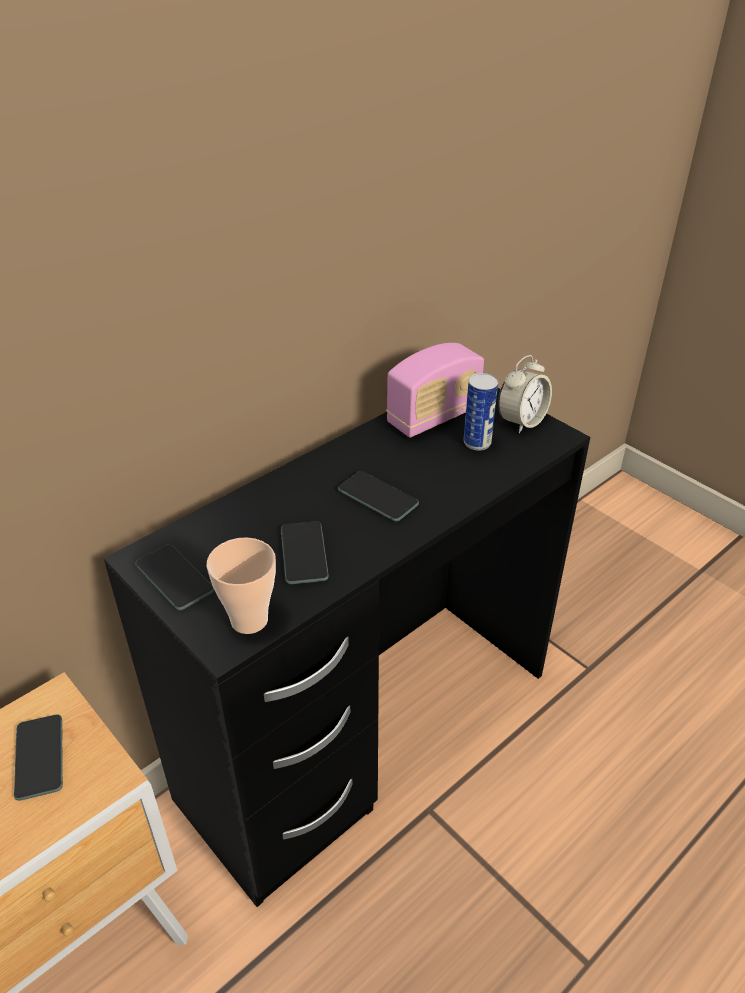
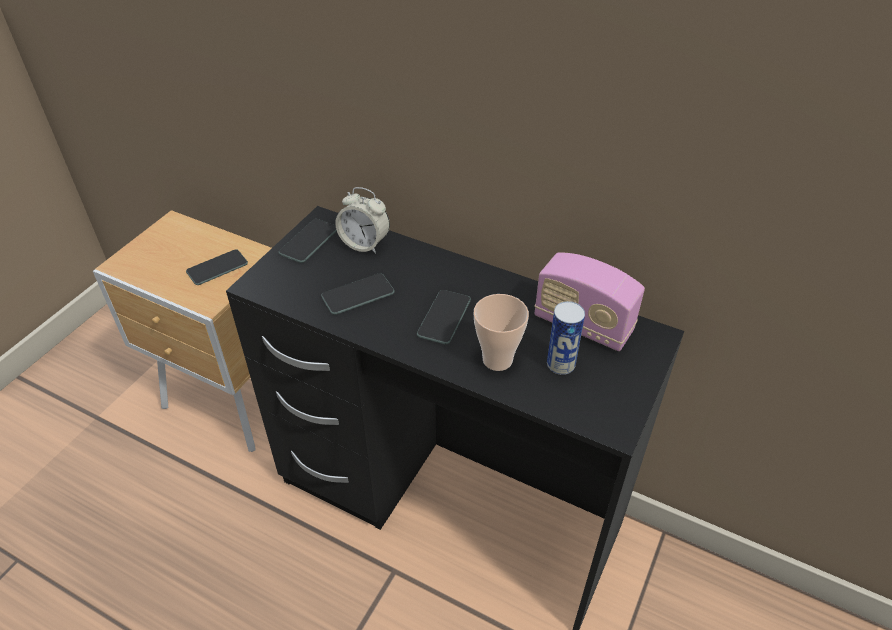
camera: 70 degrees right, 5 degrees up
(249, 620) = (280, 288): cup -> cup (497, 360)
(521, 421) = (620, 392): alarm clock -> alarm clock (364, 244)

